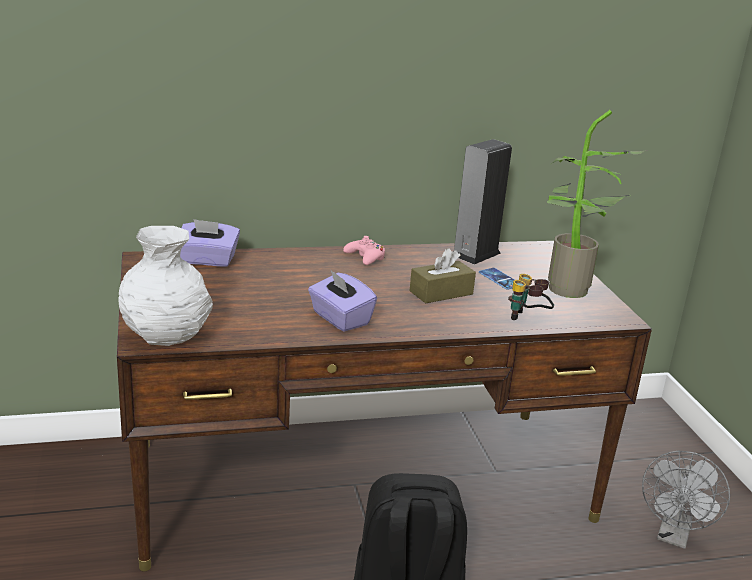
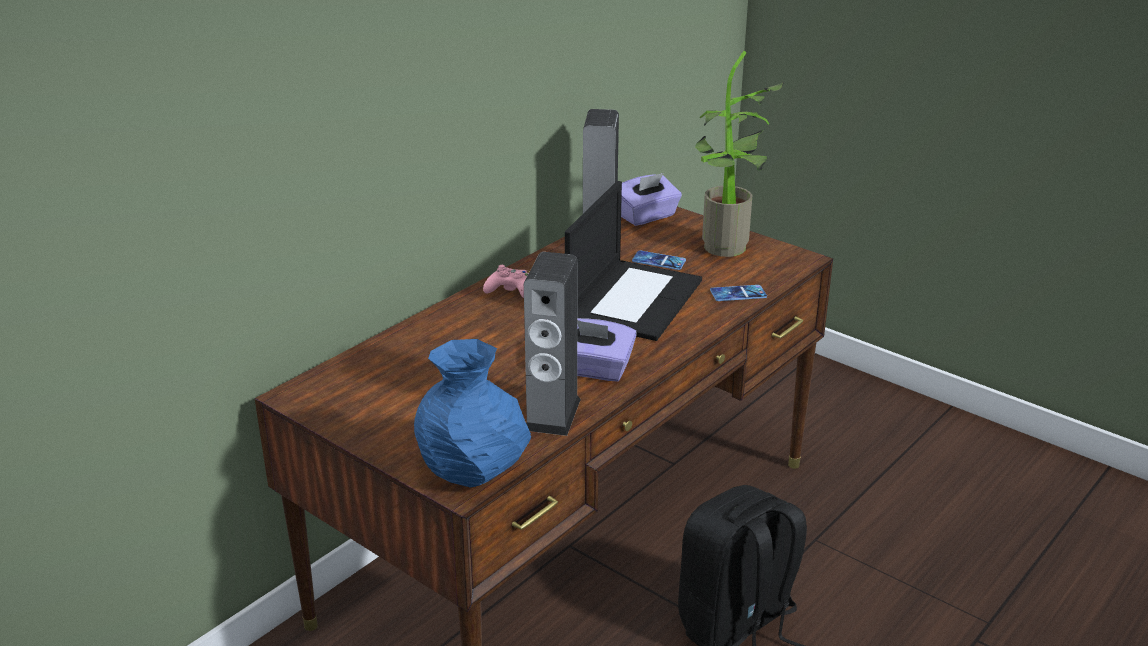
camera: 35 degrees left, 5 degrees up
(167, 336) = (473, 470): white vase -> blue vase
(207, 260) = (366, 365): purple tissue box -> purple tissue box (647, 216)
(268, 330) = (552, 414): none -> speaker
(441, 293) = (633, 299): brown tissue box -> laptop
(527, 319) = (738, 294): binoculars -> phone
(673, 536) = (863, 447): grey fan -> none

